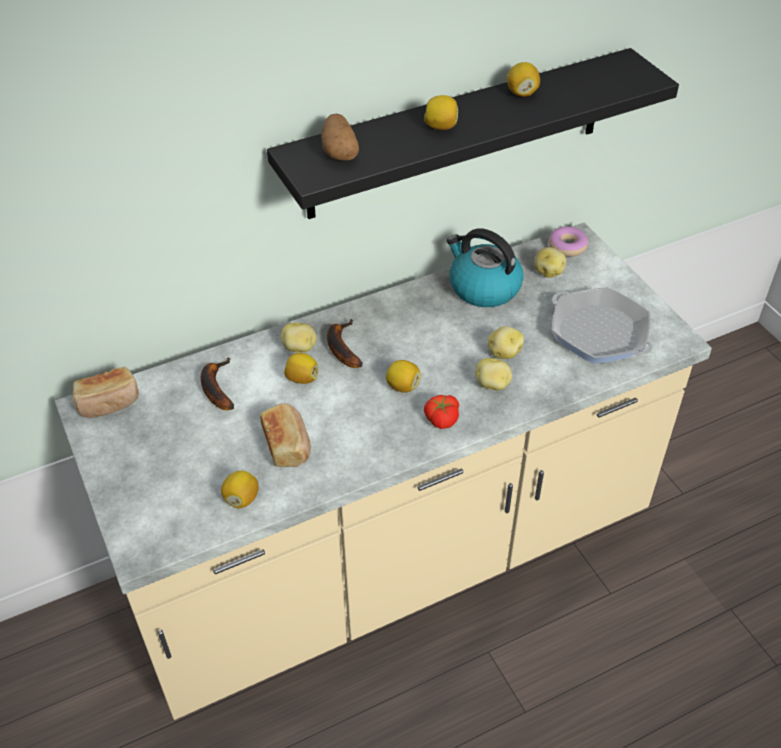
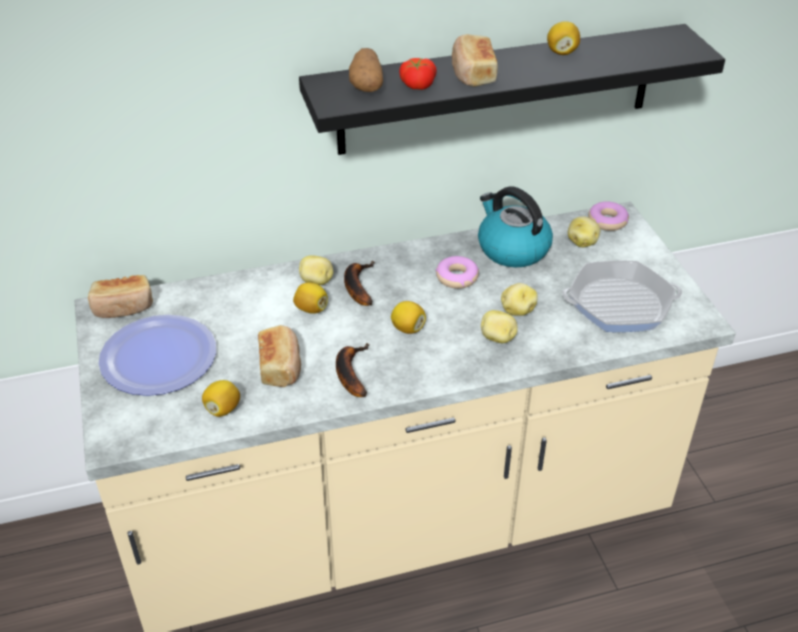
camera: 10 degrees right, 5 degrees down
(160, 452) = (158, 357): none -> plate
(215, 387) = (227, 307): banana -> banana (350, 372)
(437, 325) = (457, 277): none -> donut
(441, 127) = (472, 73): lemon -> bread
(441, 419) = (437, 363): tomato -> tomato (416, 85)
(599, 333) = (619, 304): frying pan -> frying pan turned 120 degrees clockwise

